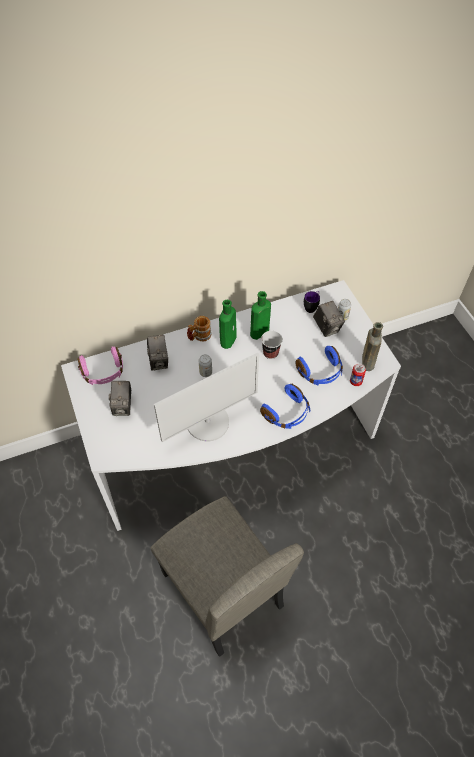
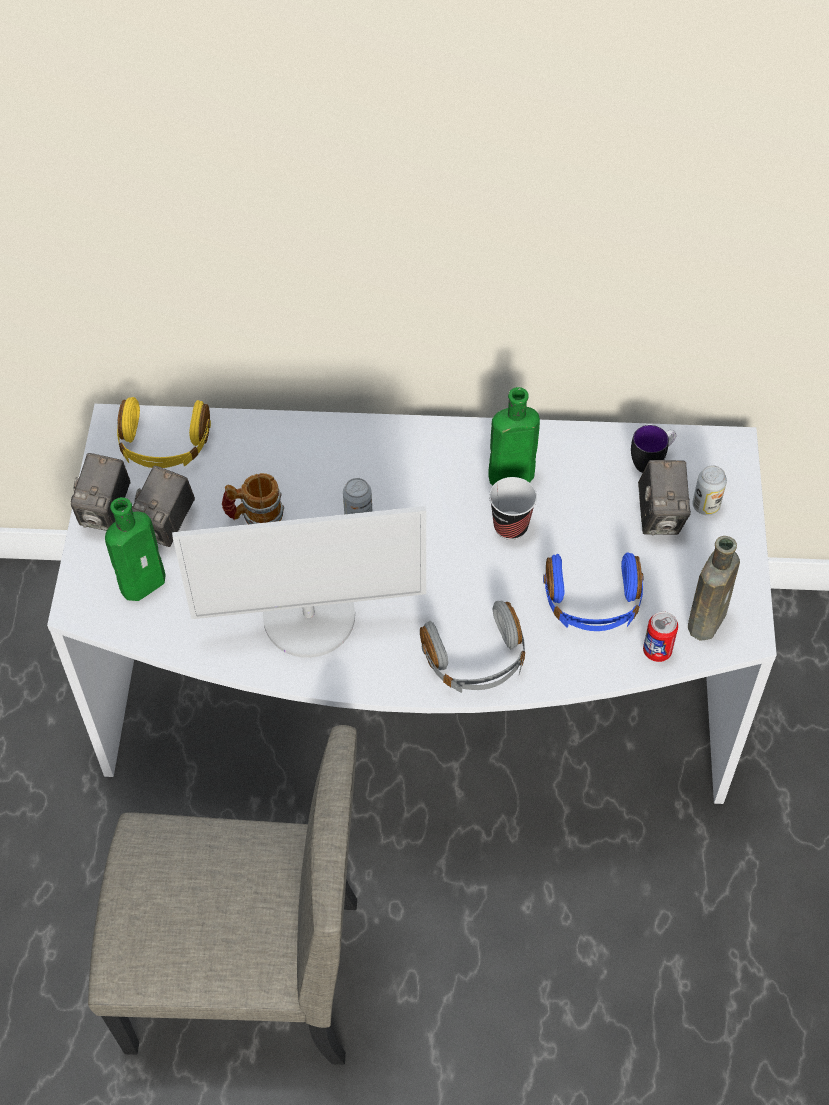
camera: 25 degrees right, 0 degrees up
(103, 372) = (164, 446): pink headphones -> yellow headphones
(159, 361) = (280, 462): camera -> camera (106, 511)
(199, 336) = (384, 441): mug -> mug (254, 516)
(221, 590) = (244, 976): beige chair -> beige chair turned 75 degrees counterclockwise
(228, 339) = (440, 468): green bottle -> green bottle (146, 581)
(287, 413) = (476, 660): blue headphones -> grey headphones

